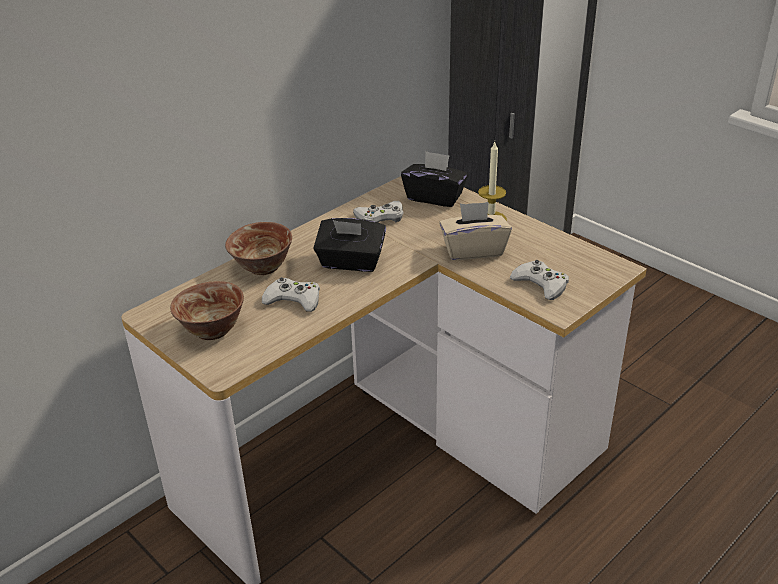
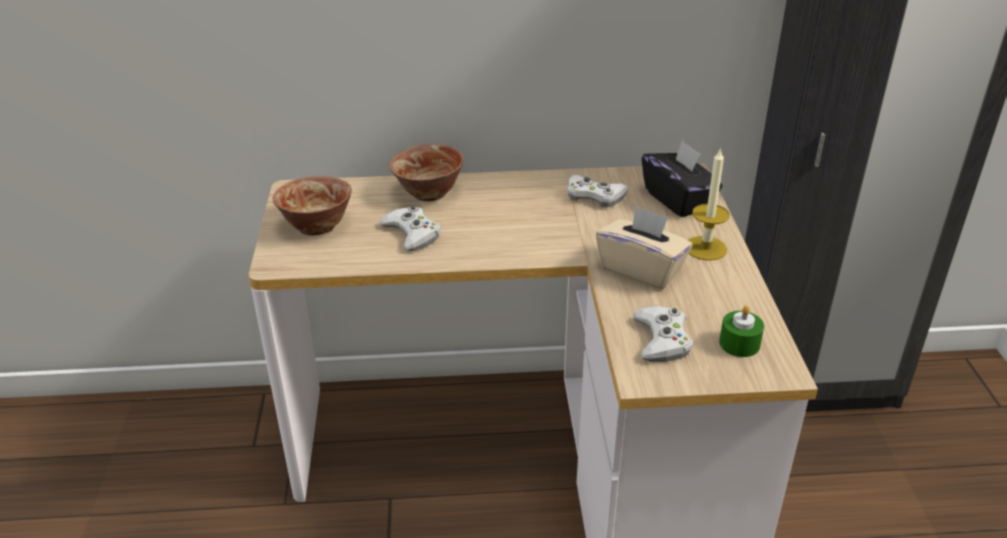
camera: 40 degrees right, 0 degrees up
(351, 262) = (507, 225): black tissue box -> none
(581, 265) = (739, 344): none -> green candle

